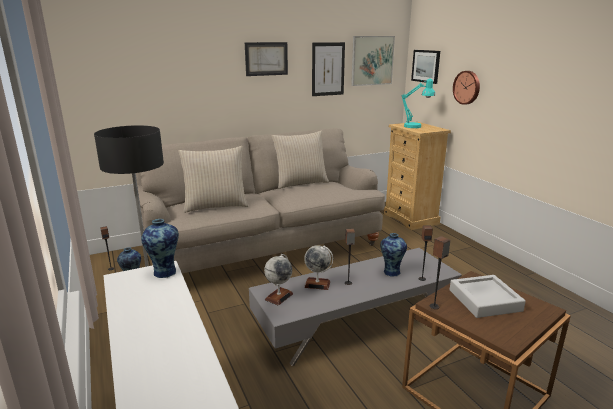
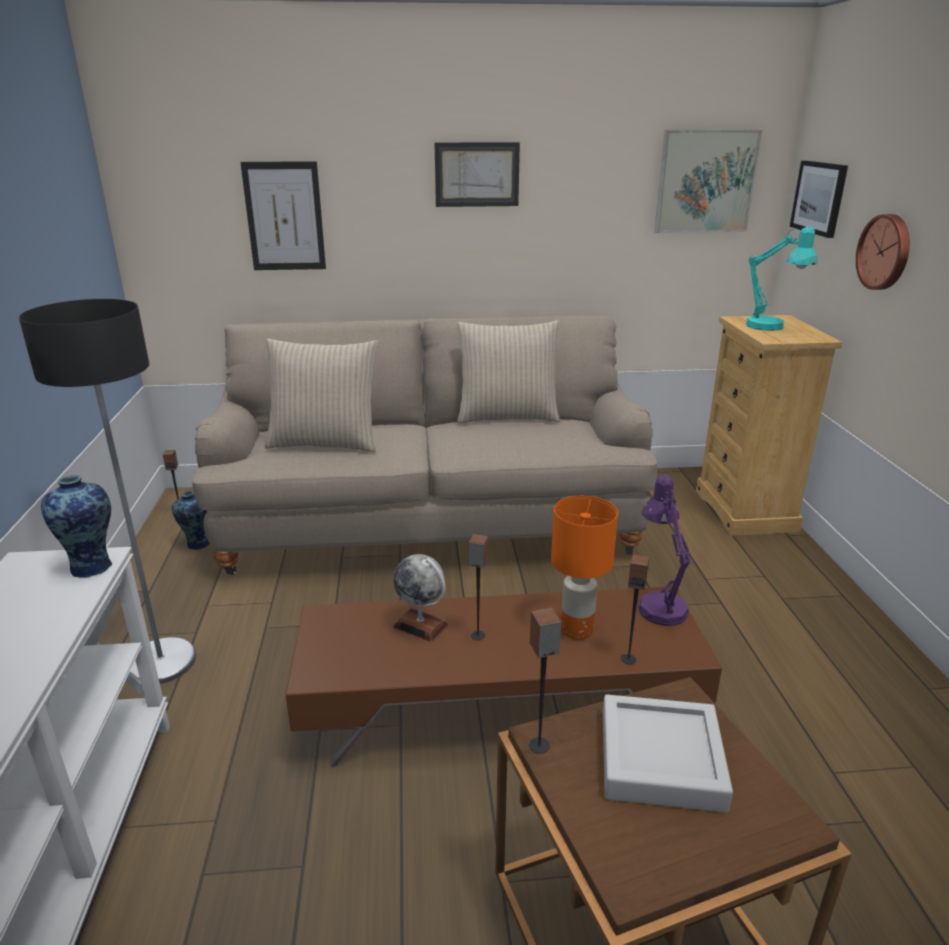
camera: 20 degrees right, 5 degrees up
(279, 296) = (337, 635): globe -> none
(328, 69) = (604, 197): picture -> picture (284, 217)
(356, 320) = (500, 705): grey coffee table -> brown coffee table
(391, 272) = (577, 629): vase -> orange table lamp
(418, 255) = (659, 604): none -> purple table lamp

